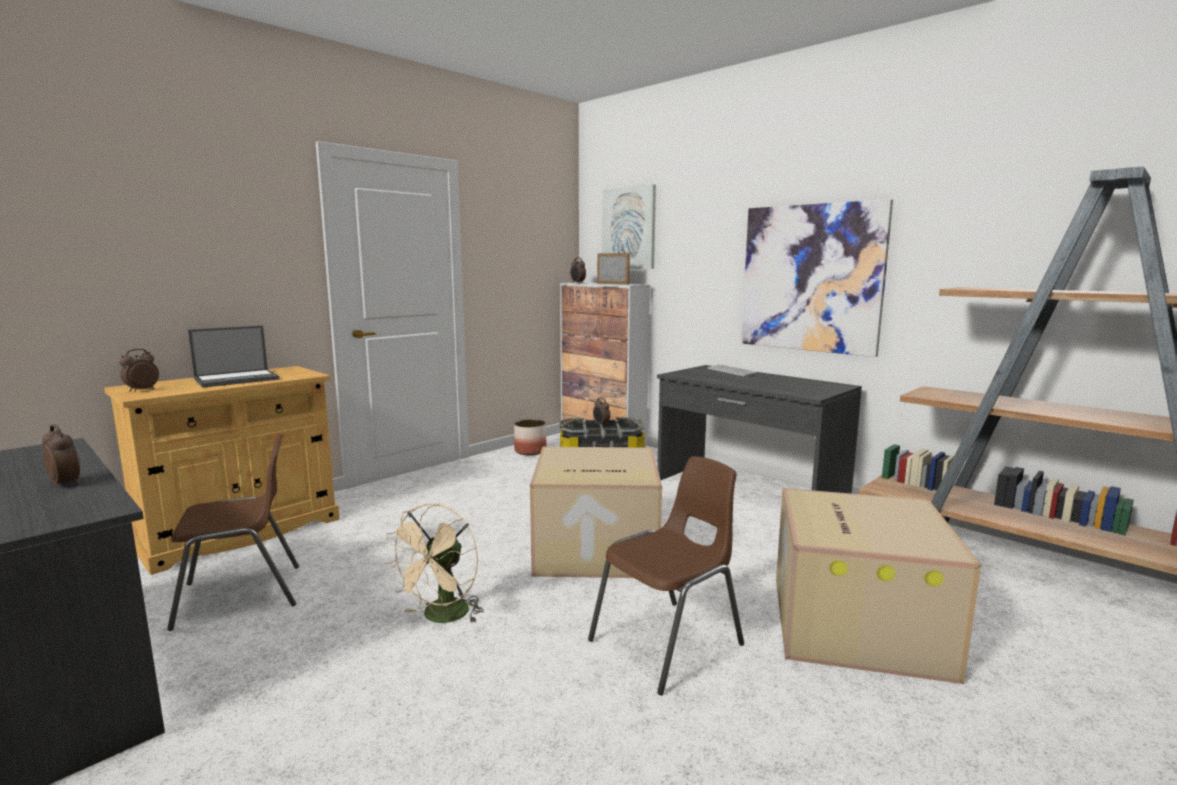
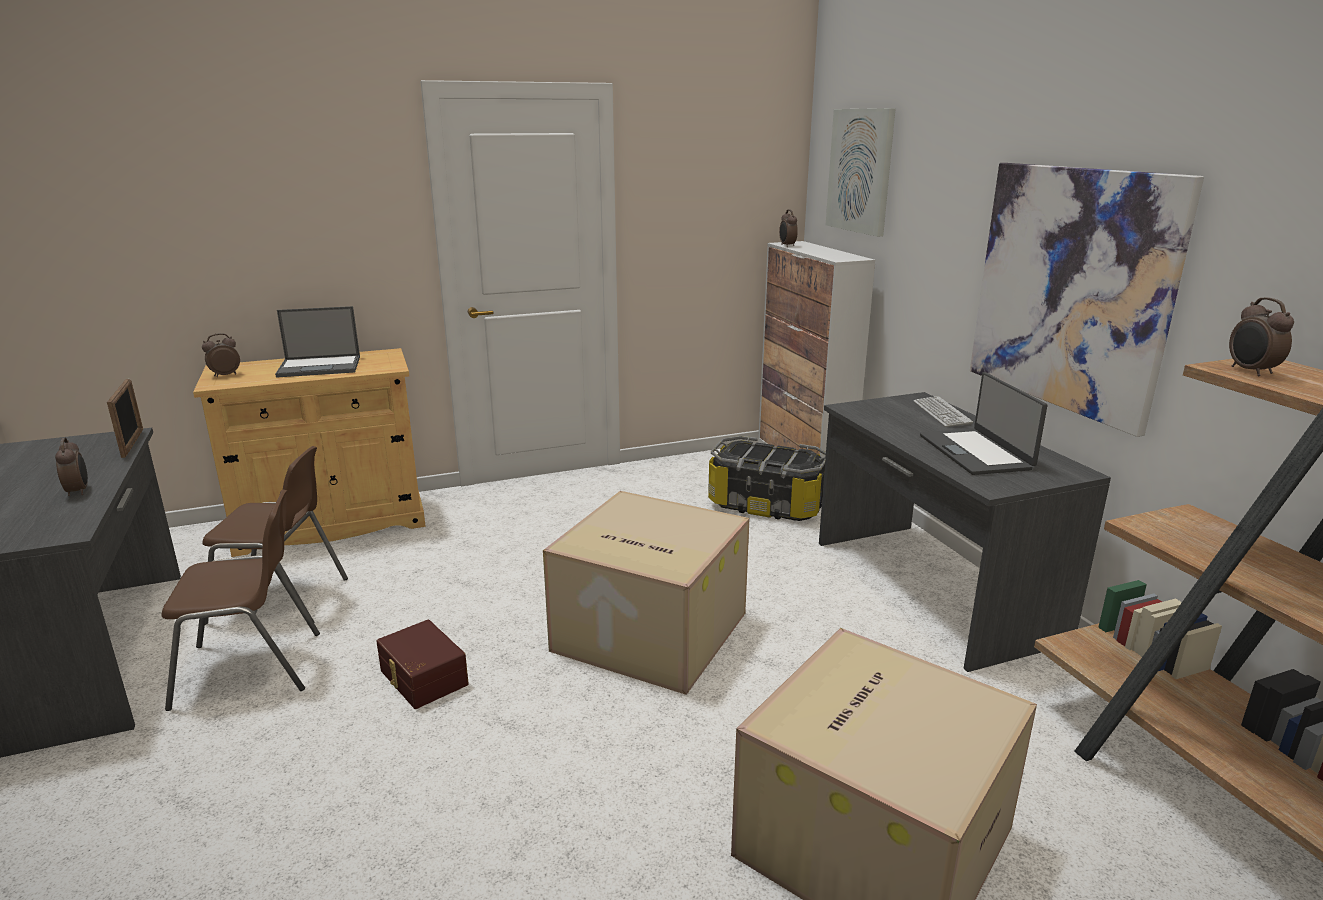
camera: 25 degrees right, 10 degrees up
(441, 617) = (422, 678): beige fan -> brown storage box
(530, 451) = (698, 467): planter -> none
(601, 424) = (770, 453): alarm clock -> alarm clock (1250, 371)
(613, 284) = (823, 254): picture frame -> picture frame (132, 443)
(669, 643) = (617, 786): brown chair -> brown chair (251, 669)
(779, 384) = (976, 452): none -> laptop

